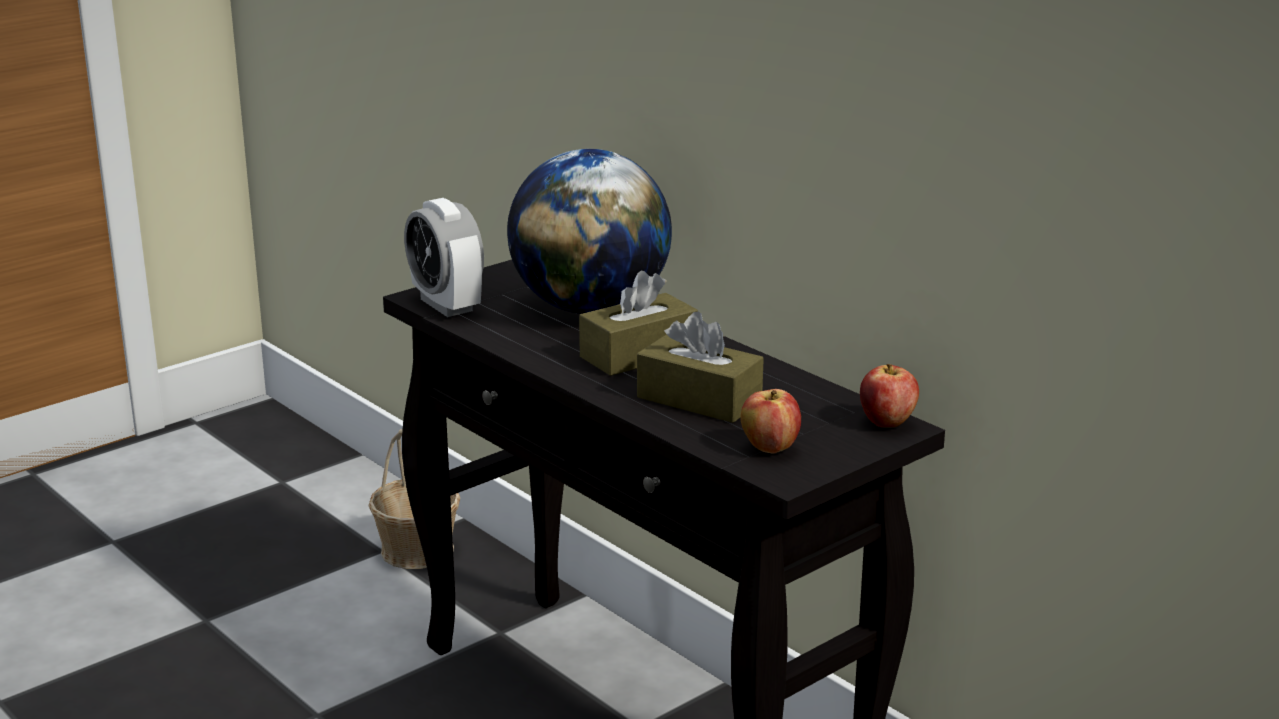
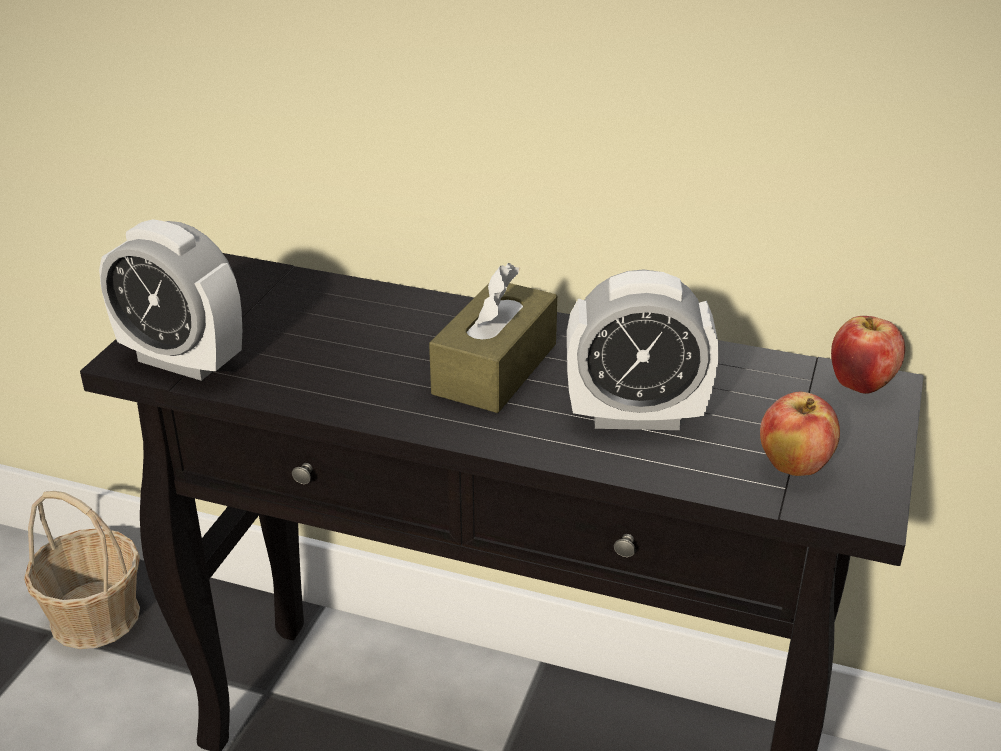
camera: 30 degrees left, 10 degrees up
(590, 308) = (367, 315): globe -> none
(699, 399) = (635, 416): brown tissue box -> alarm clock

